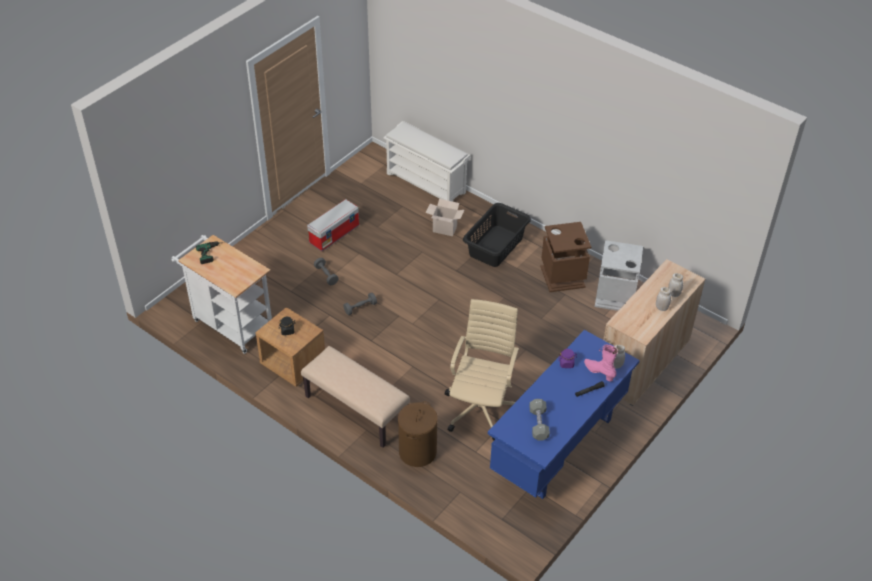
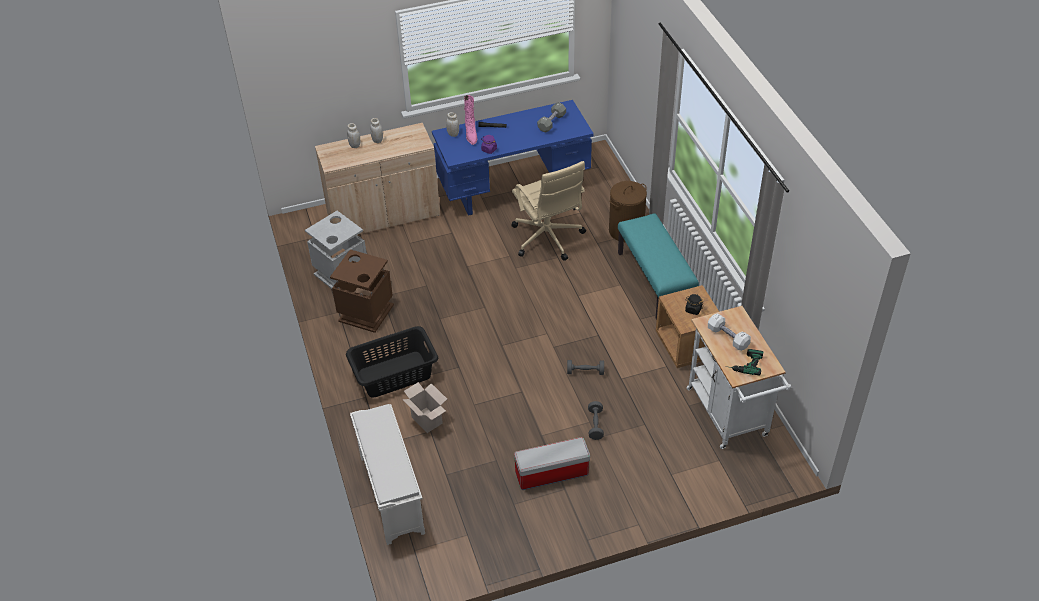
camera: 145 degrees left, 0 degrees up
(234, 266) = (728, 337): none -> white dumbbell
(355, 410) = (655, 282): beige bench -> turquoise bench
(481, 408) = (548, 239): beige office chair -> beige office chair turned 75 degrees counterclockwise

